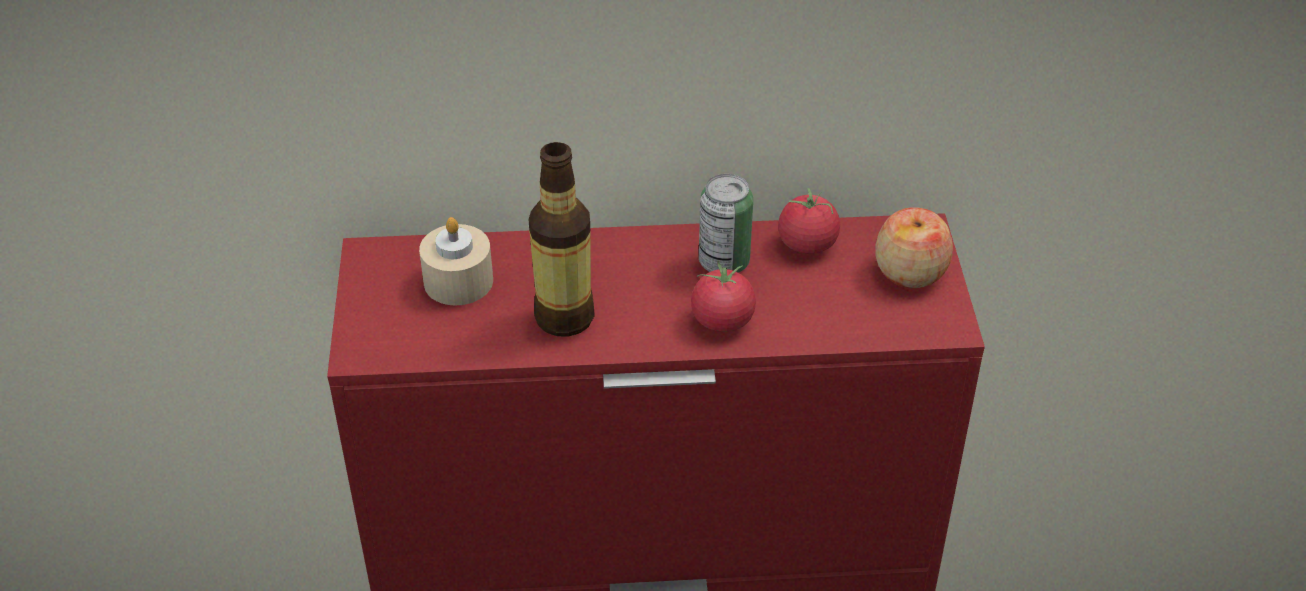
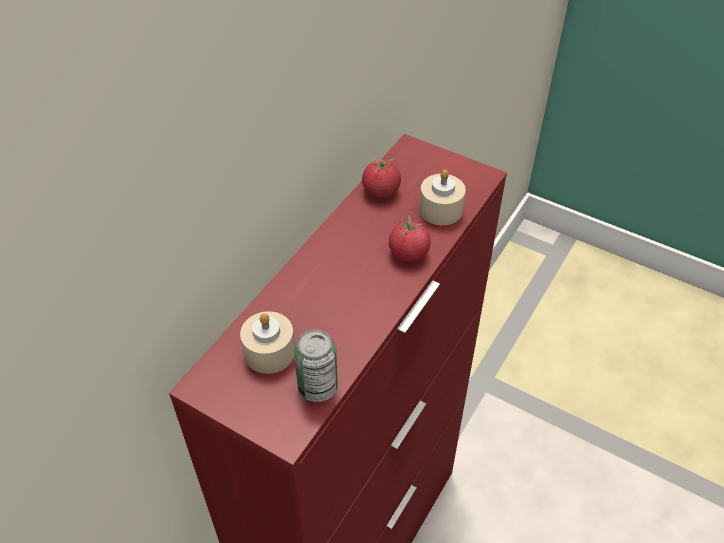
camera: 55 degrees left, 5 degrees up
(564, 317) = (347, 318): bottle -> none
(724, 262) = (364, 229): can -> can (317, 387)
(833, 313) = (440, 209): none -> beige candle
(910, 271) = (435, 167): apple -> none

